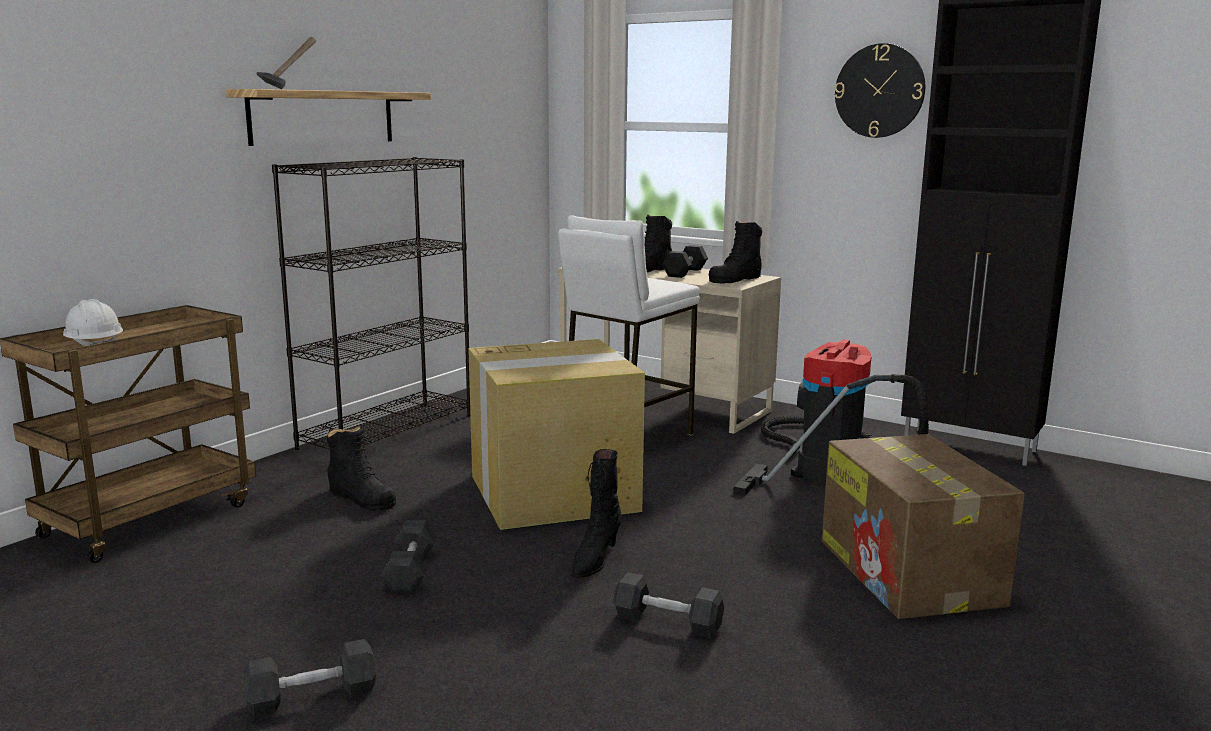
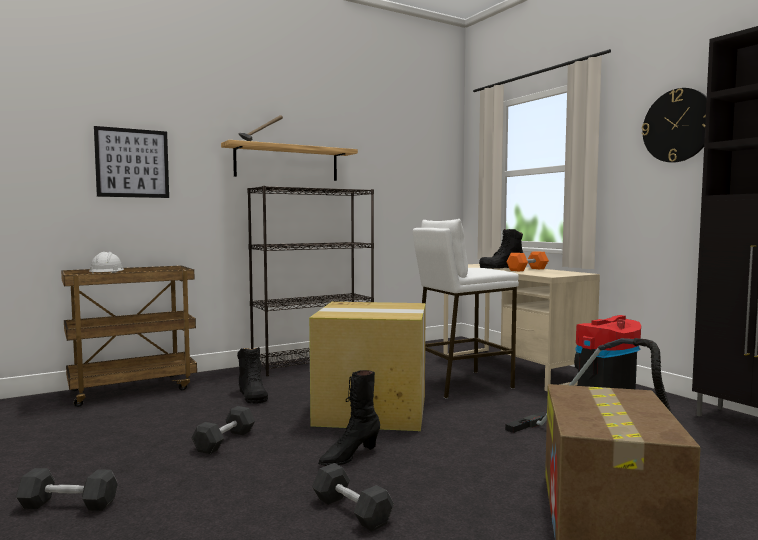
camera: 25 degrees right, 10 degrees down
(92, 134) = (132, 163): none -> picture
(685, 272) = (527, 269): black dumbbell -> orange dumbbell
(735, 279) = (558, 273): black boot -> none

